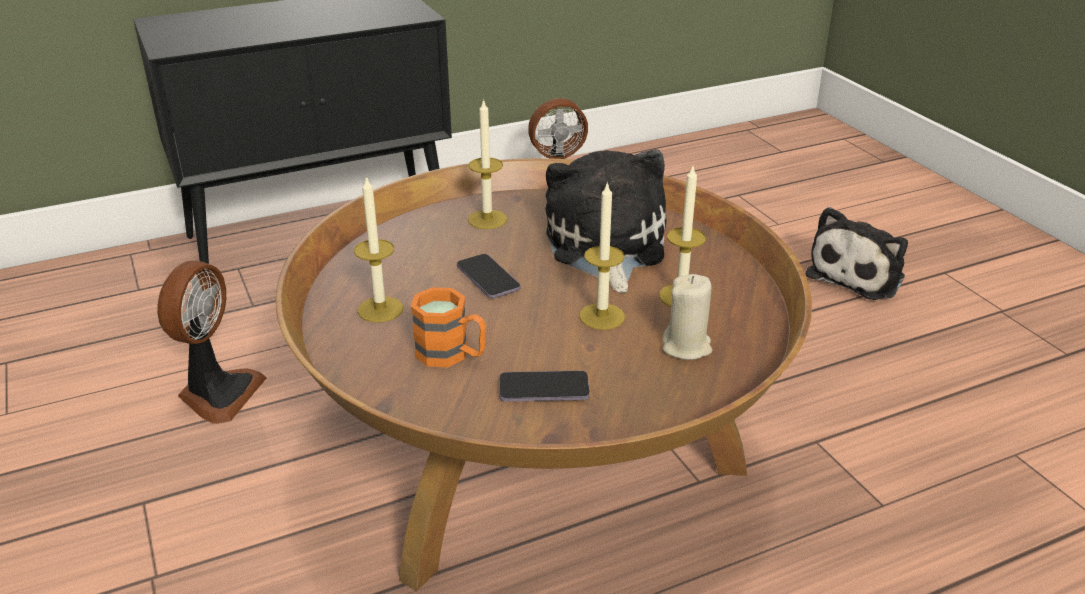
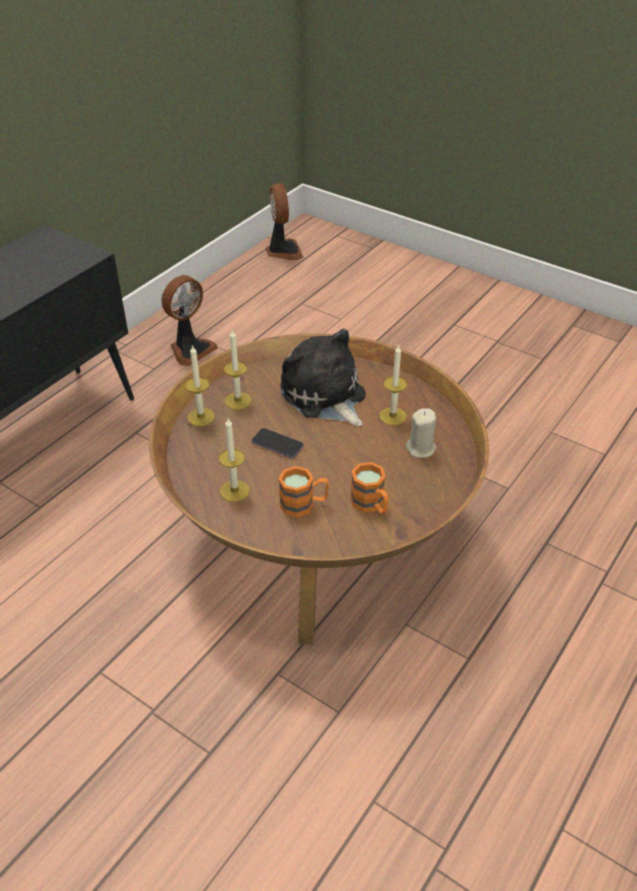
camera: 30 degrees left, 10 degrees up
(218, 393) = (78, 580): fan -> fan (283, 251)
(544, 389) = (371, 505): phone -> orange mug
(602, 316) = (362, 446): candle -> candle (201, 417)
(858, 275) = (410, 342): plush toy -> none

